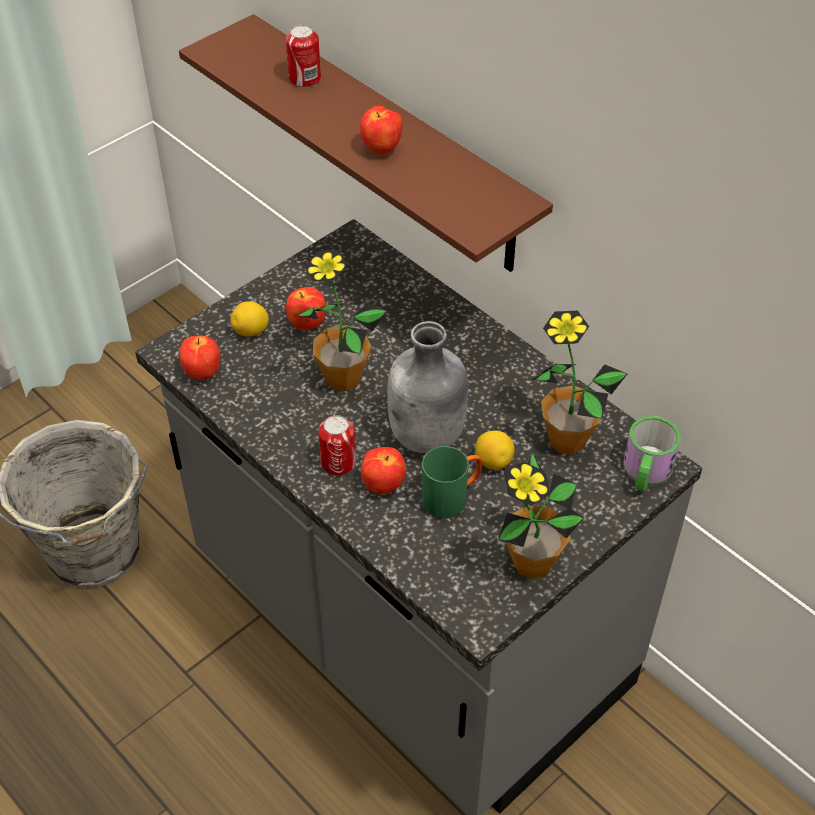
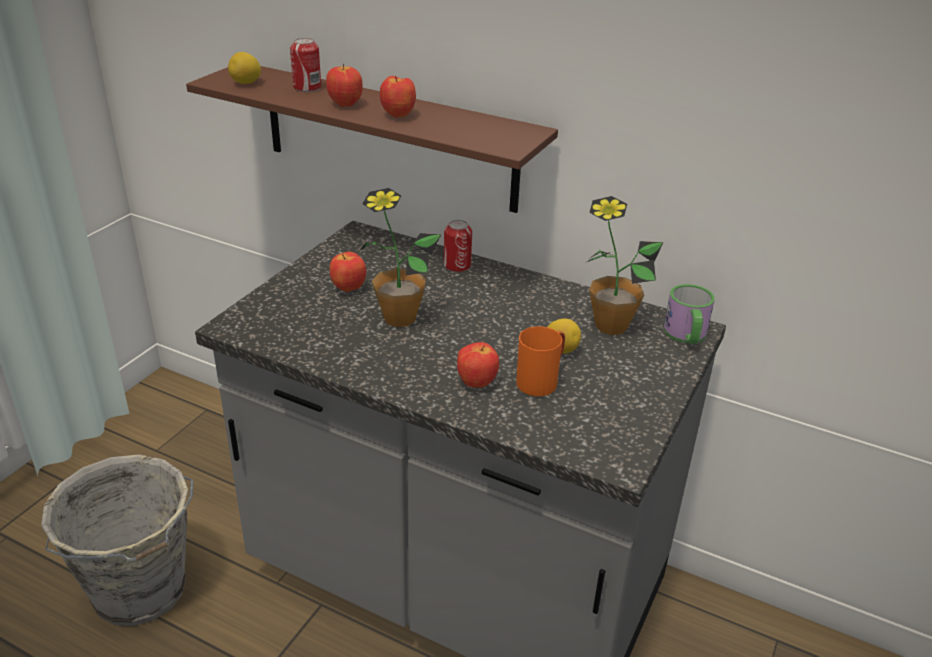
camera: 20 degrees left, 15 degrees down
(202, 373) = (267, 335): apple -> apple (344, 105)
(251, 331) = (300, 301): lemon -> lemon (246, 83)
(338, 462) = (427, 375): can -> can (457, 265)
(427, 436) = (495, 343): grey bottle -> none
(452, 498) = (541, 381): green mug -> orange mug
(532, 562) = (638, 411): potted plant -> none

